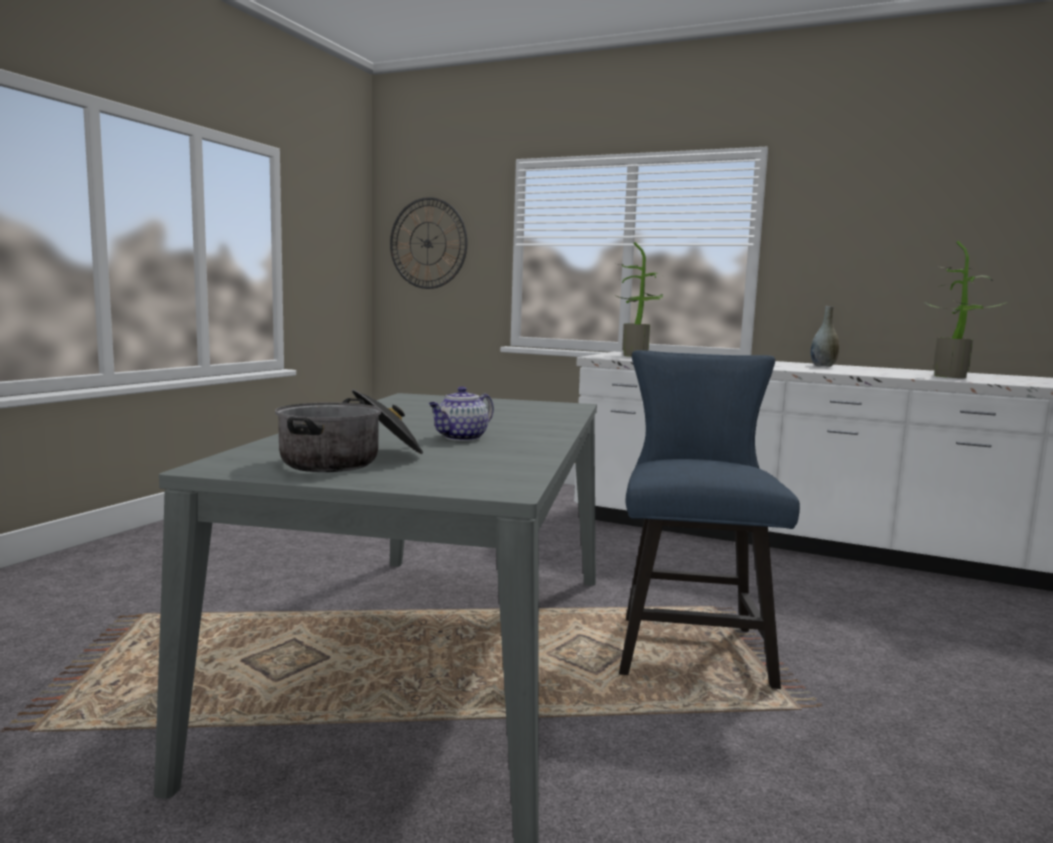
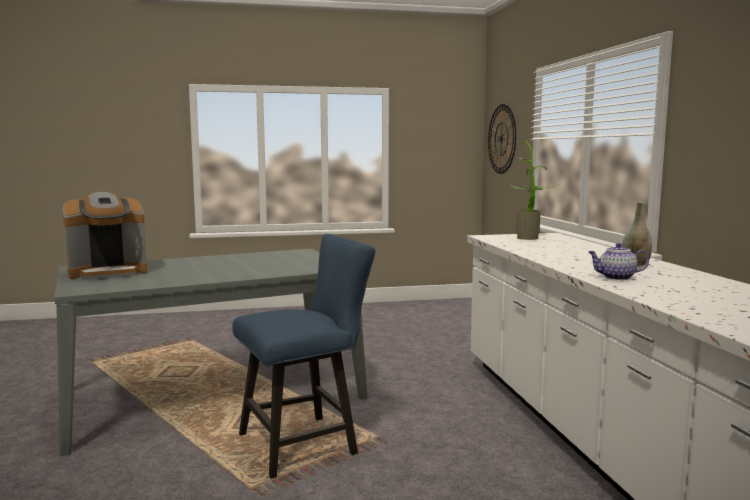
camera: 55 degrees right, 0 degrees up
(351, 460) = (108, 273): cooking pot -> coffee machine
(461, 438) = (185, 272): teapot -> teapot (616, 277)
(954, 376) = (685, 293): potted plant -> none

